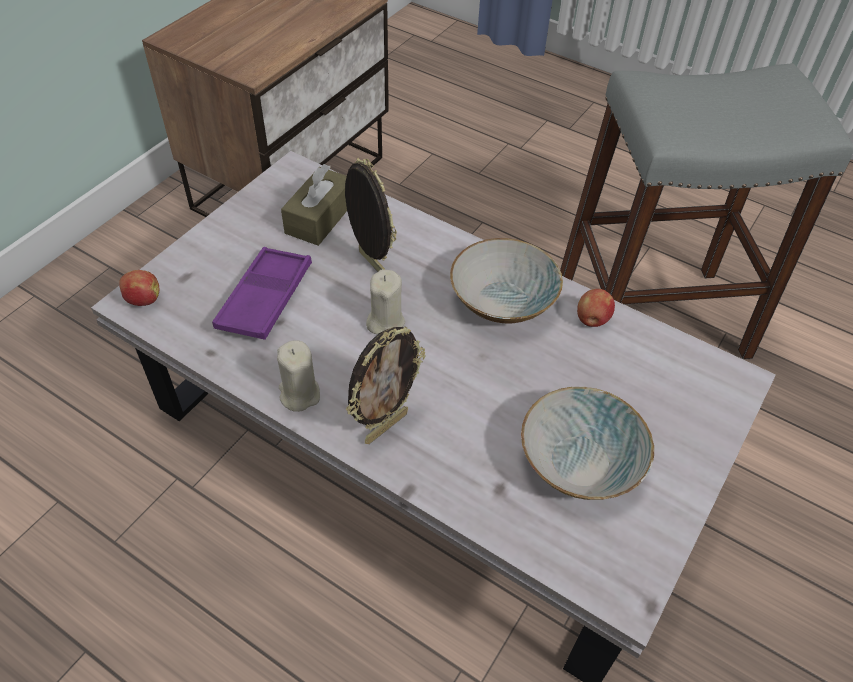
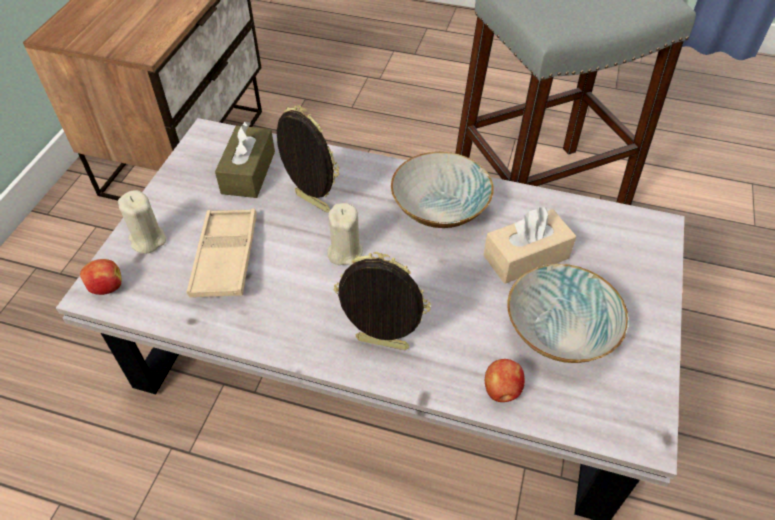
camera: 15 degrees left, 0 degrees up
(265, 298) = (225, 257): purple tray -> beige tray
(299, 394) = (291, 337): beige candle -> beige candle (147, 240)
(385, 426) = (381, 345): picture frame -> picture frame turned 105 degrees counterclockwise
(575, 374) = (526, 257): none -> beige tissue box
(592, 320) = (521, 207): apple -> apple (501, 391)

